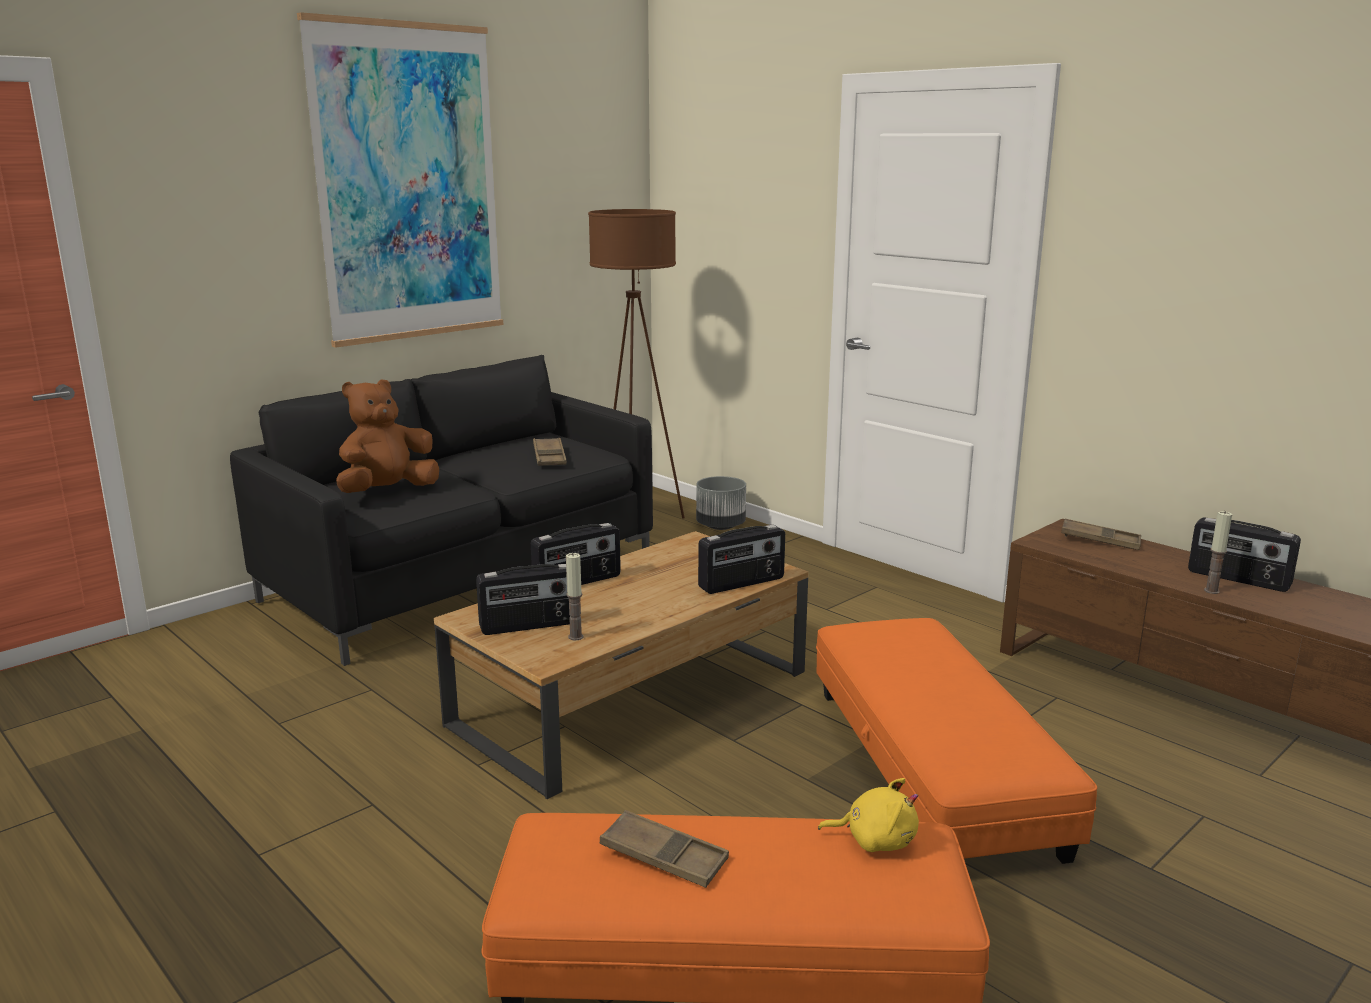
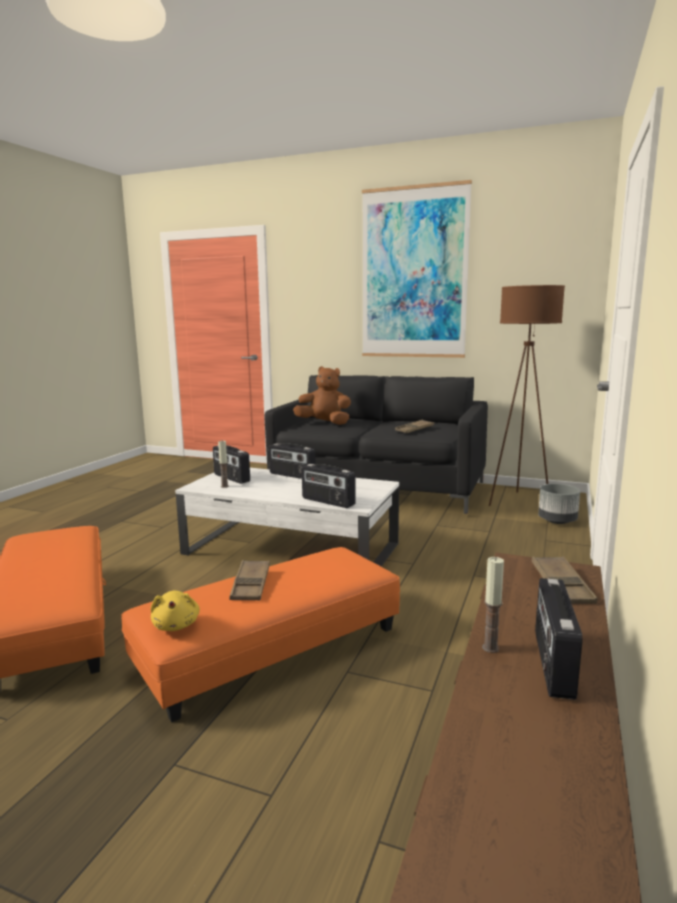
camera: 65 degrees right, 5 degrees down
(634, 697) = (292, 549): brown coffee table -> white coffee table
(664, 856) = (48, 550): brown tray -> brown tray (251, 585)
(875, 840) = (65, 591): yellow plush toy -> yellow plush toy (176, 625)

